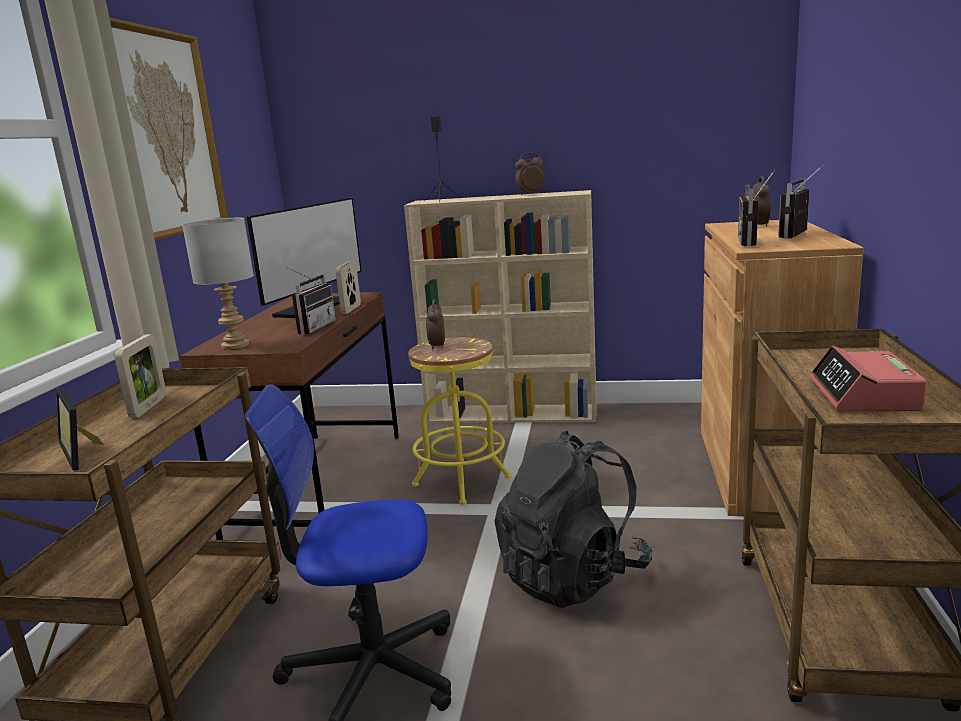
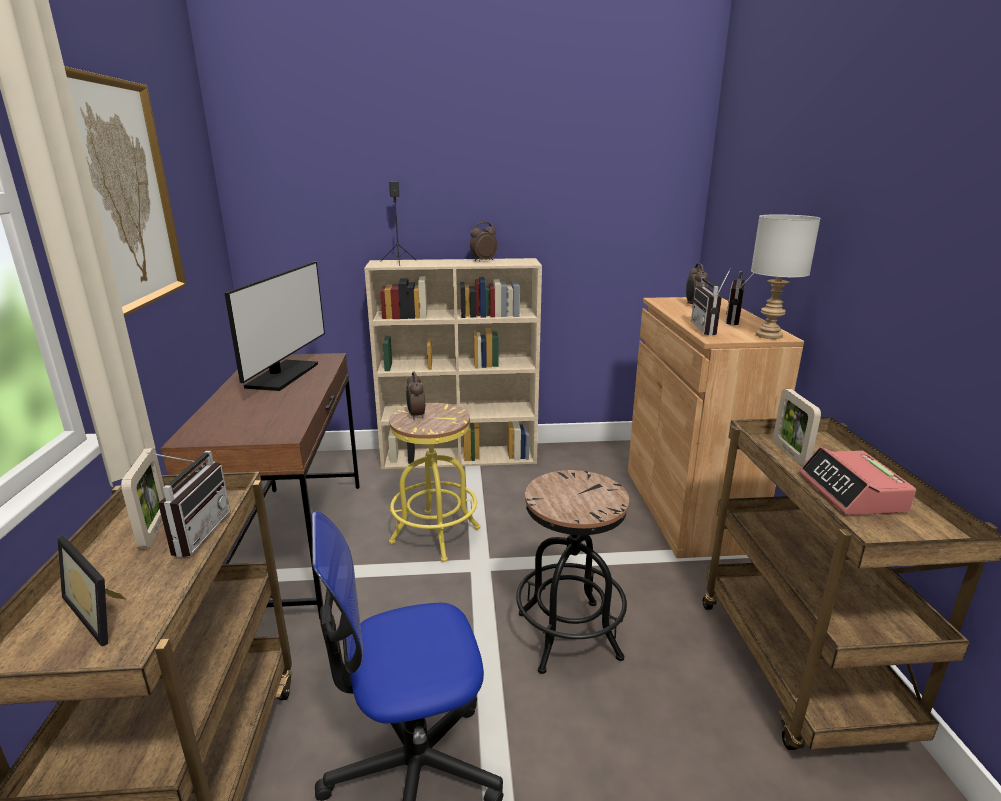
camera: 15 degrees left, 5 degrees up
(236, 345) = (222, 431): grey table lamp -> grey table lamp (768, 335)
(312, 328) = (297, 406): radio -> radio (193, 533)
(351, 309) = (326, 378): picture frame -> picture frame (790, 453)
(573, 576) = (568, 635): black backpack -> black stool

